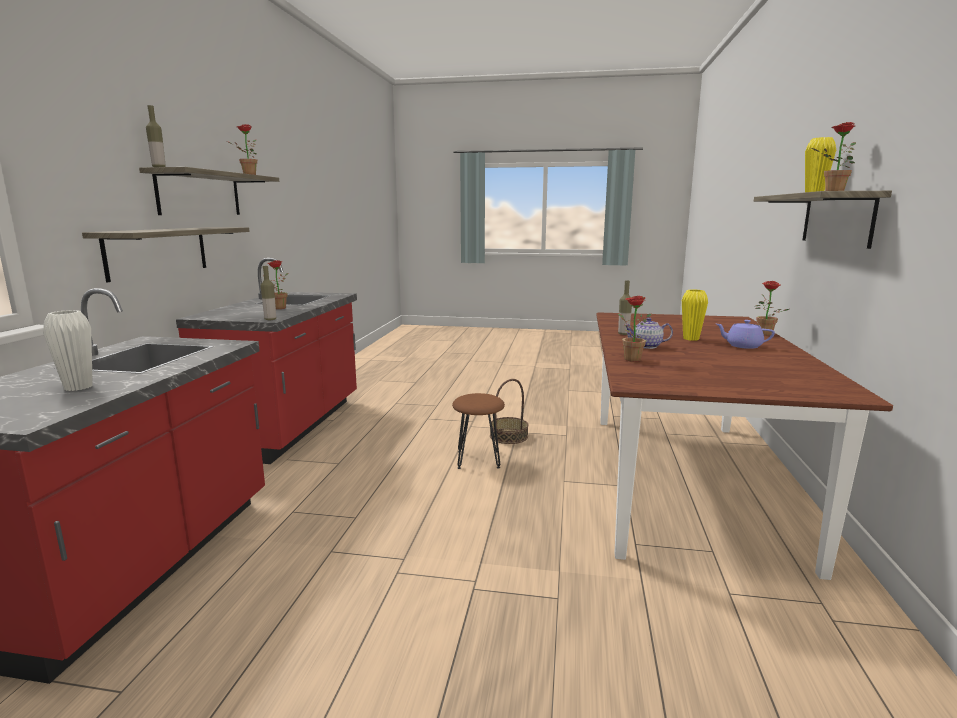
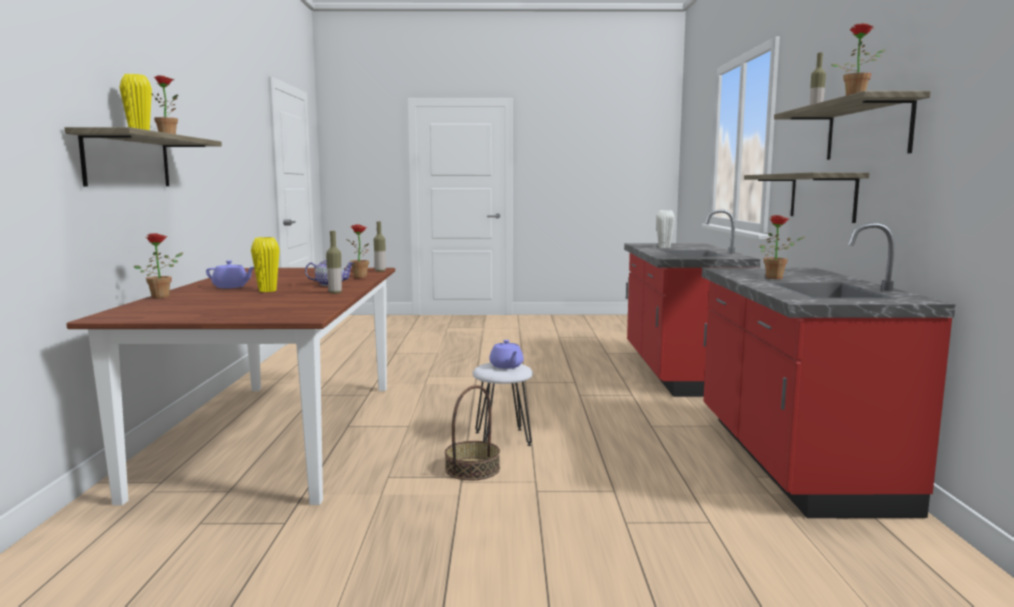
camera: 170 degrees right, 5 degrees down
(270, 319) = (720, 269): bottle -> bottle (380, 271)
(475, 398) = (506, 366): none -> purple teapot
(479, 459) = (502, 438): brown stool -> white stool

